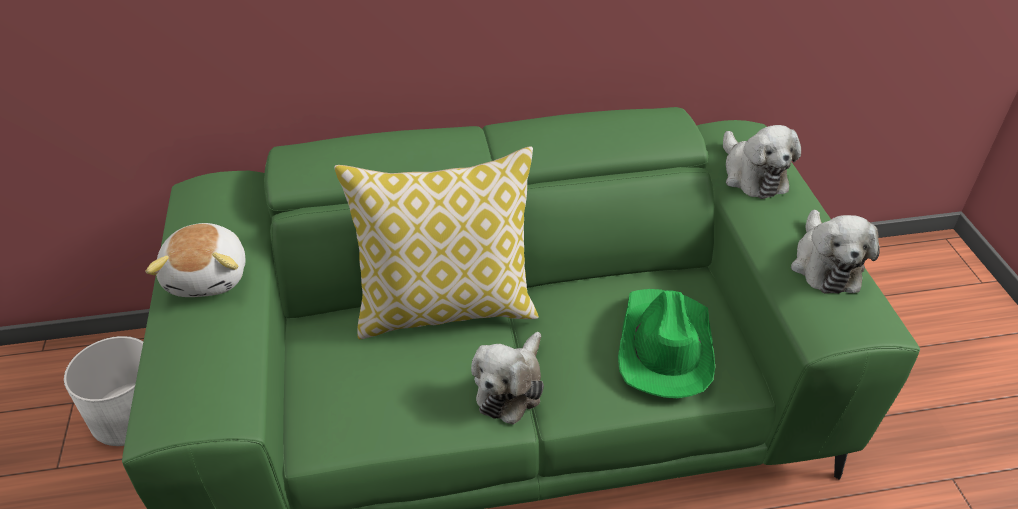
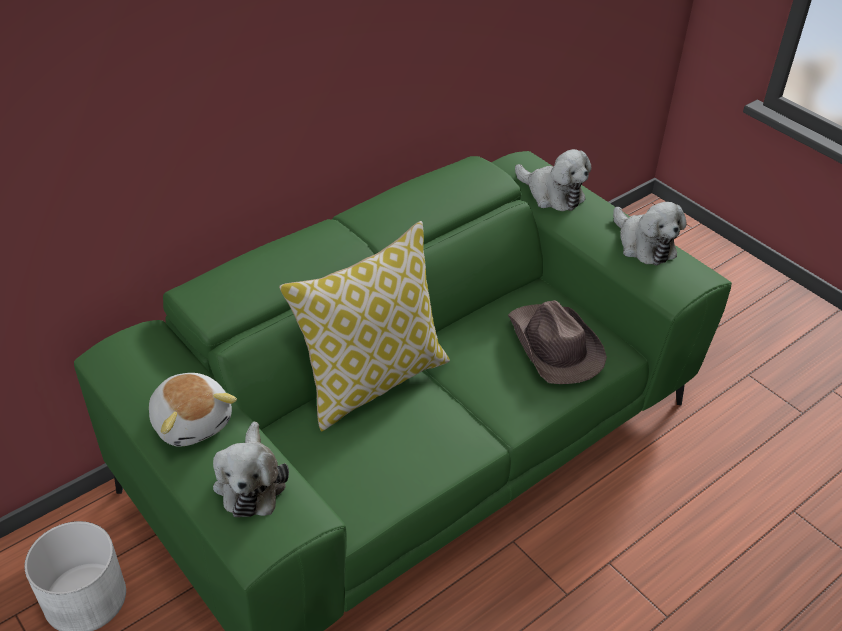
camera: 30 degrees left, 0 degrees up
(510, 387) = (465, 420): plush toy -> plush toy (251, 482)
(664, 345) = (553, 346): green hat -> brown hat

